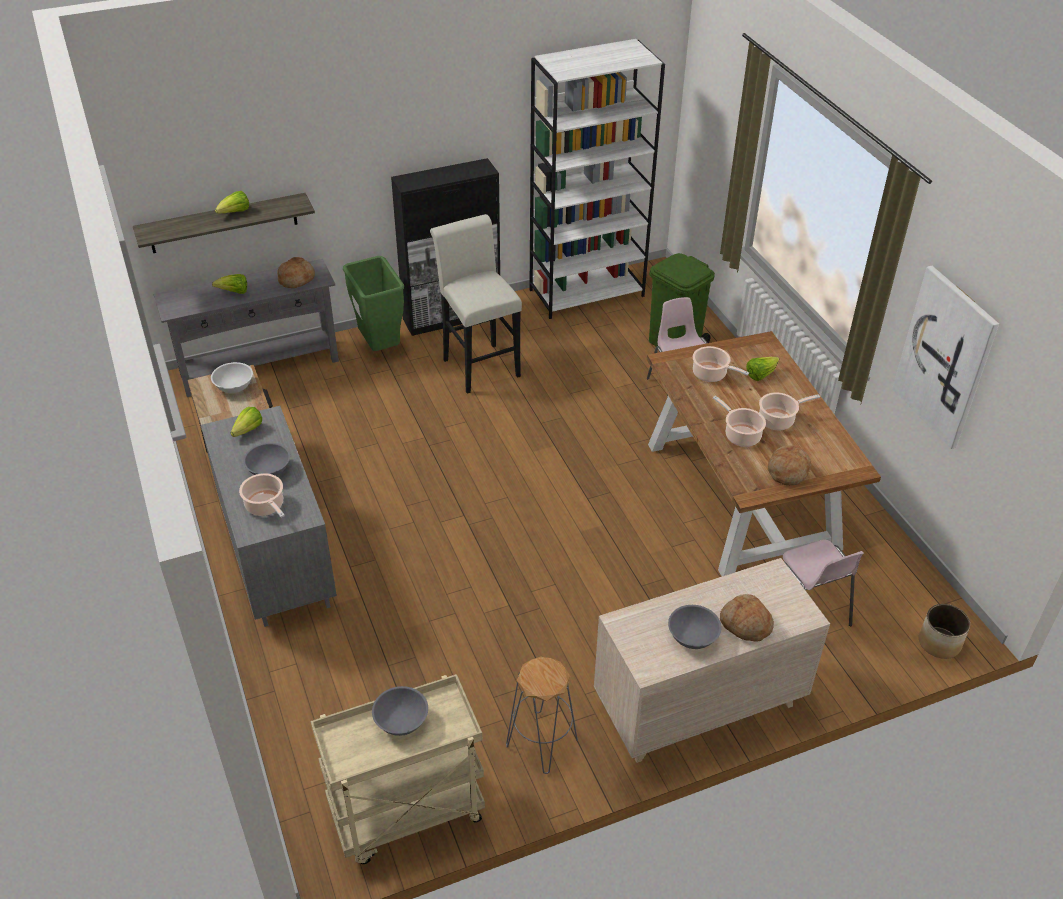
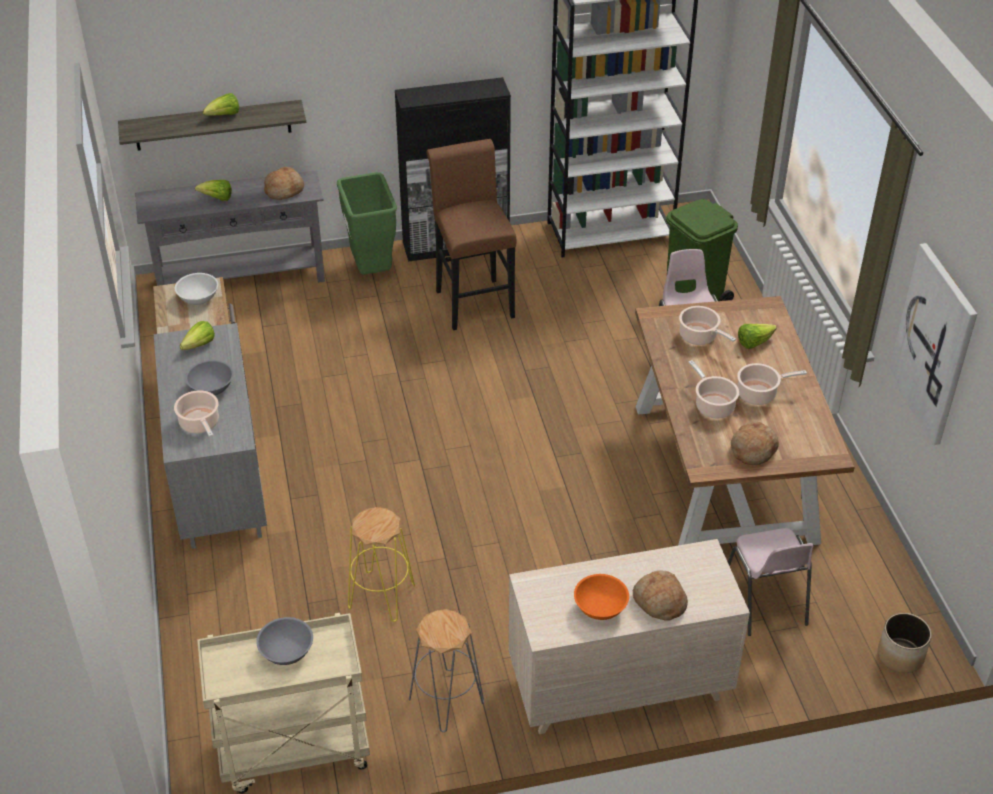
camera: 10 degrees right, 0 degrees up
(457, 650) = (381, 597): none -> yellow stool
(478, 364) = (472, 300): white stool -> brown stool
(692, 637) = (600, 608): grey bowl -> orange bowl

